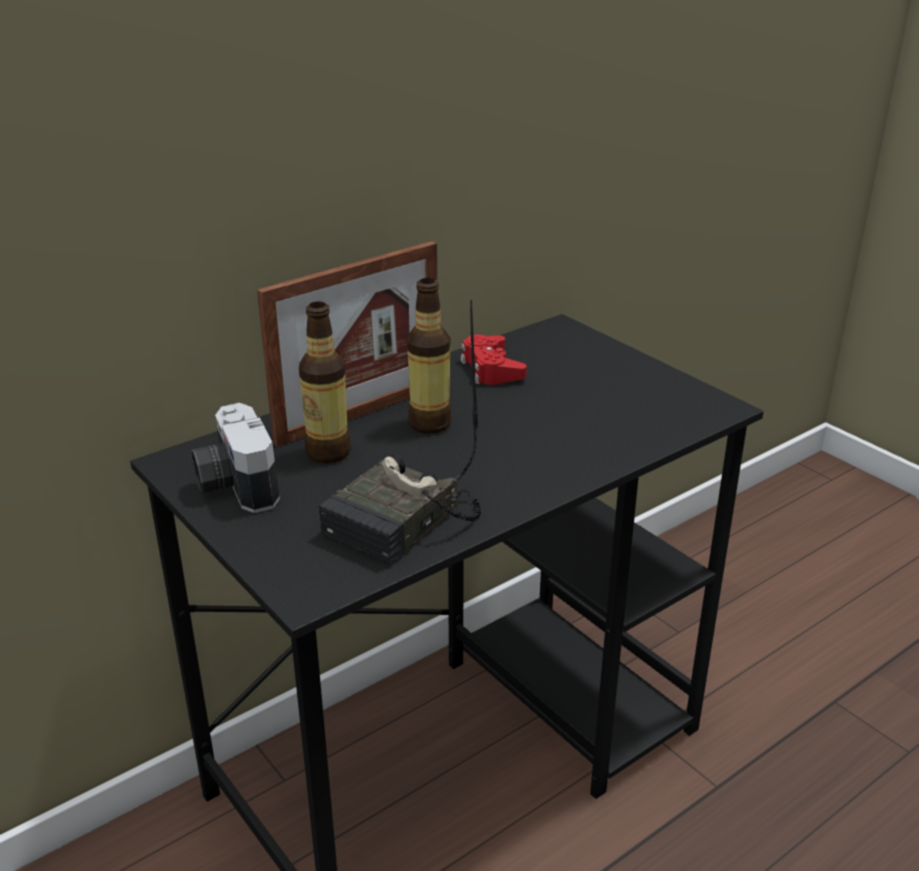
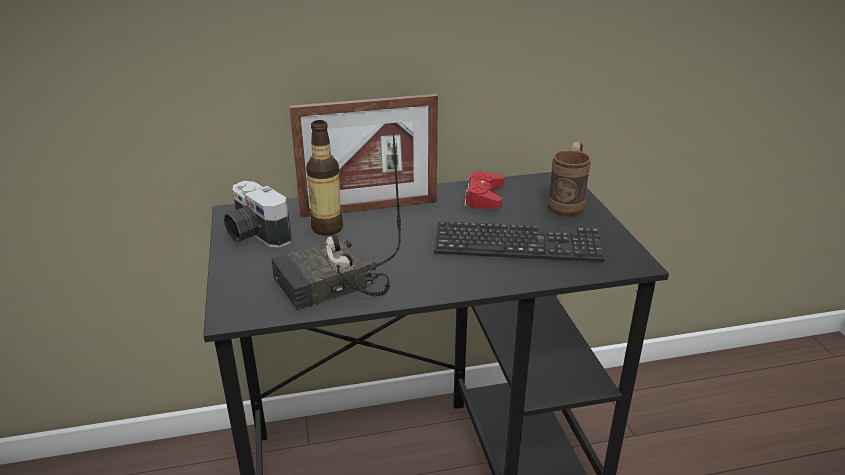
camera: 25 degrees right, 0 degrees up
(234, 484) = (254, 234): camera -> camera turned 45 degrees counterclockwise
(429, 424) = (408, 225): bottle -> none
(581, 418) = (517, 245): none -> keyboard
(596, 356) = (568, 204): none -> brown mug

